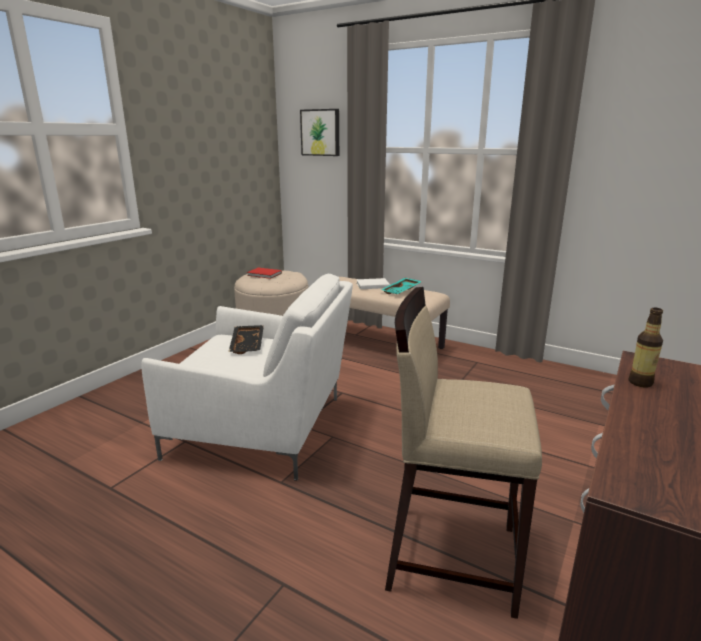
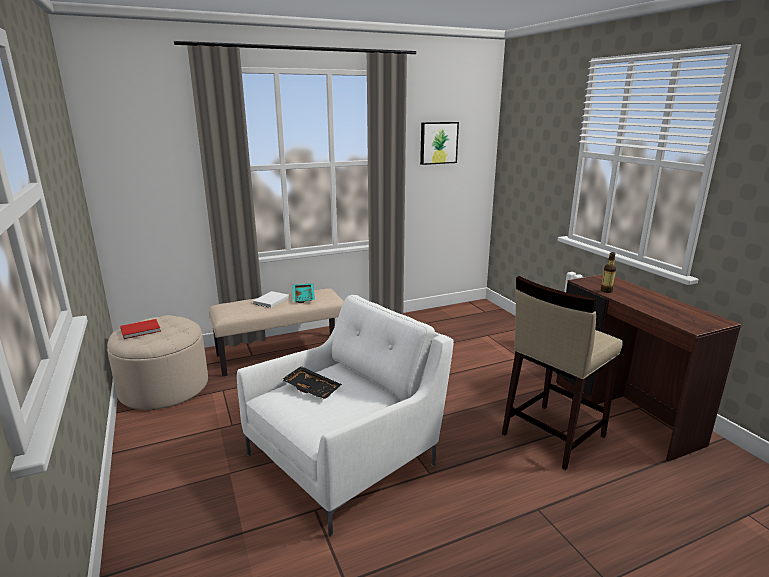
camera: 55 degrees left, 0 degrees up
(321, 132) = (152, 155): picture -> picture (438, 143)

